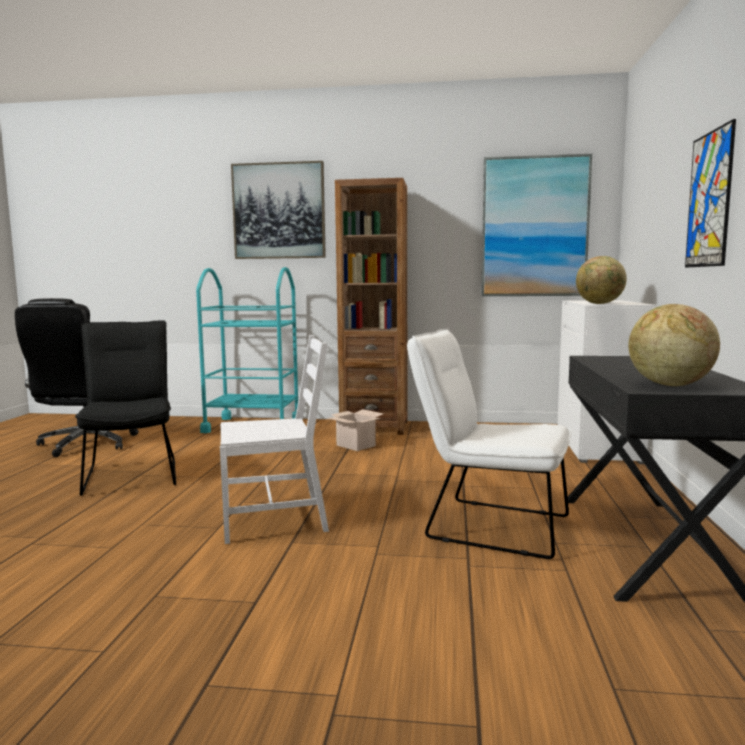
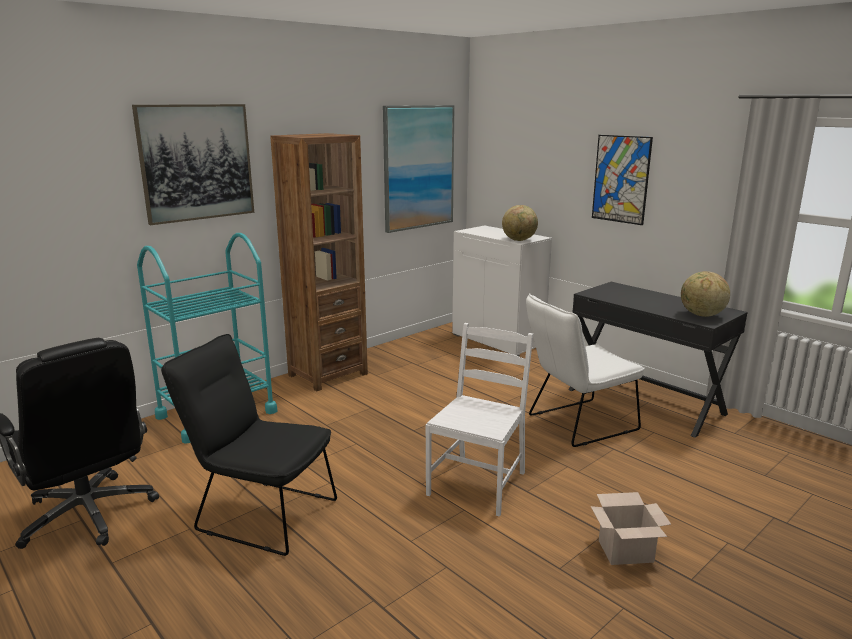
camera: 50 degrees left, 10 degrees up
(354, 445) = (361, 399): cardboard box -> cardboard box (624, 552)

